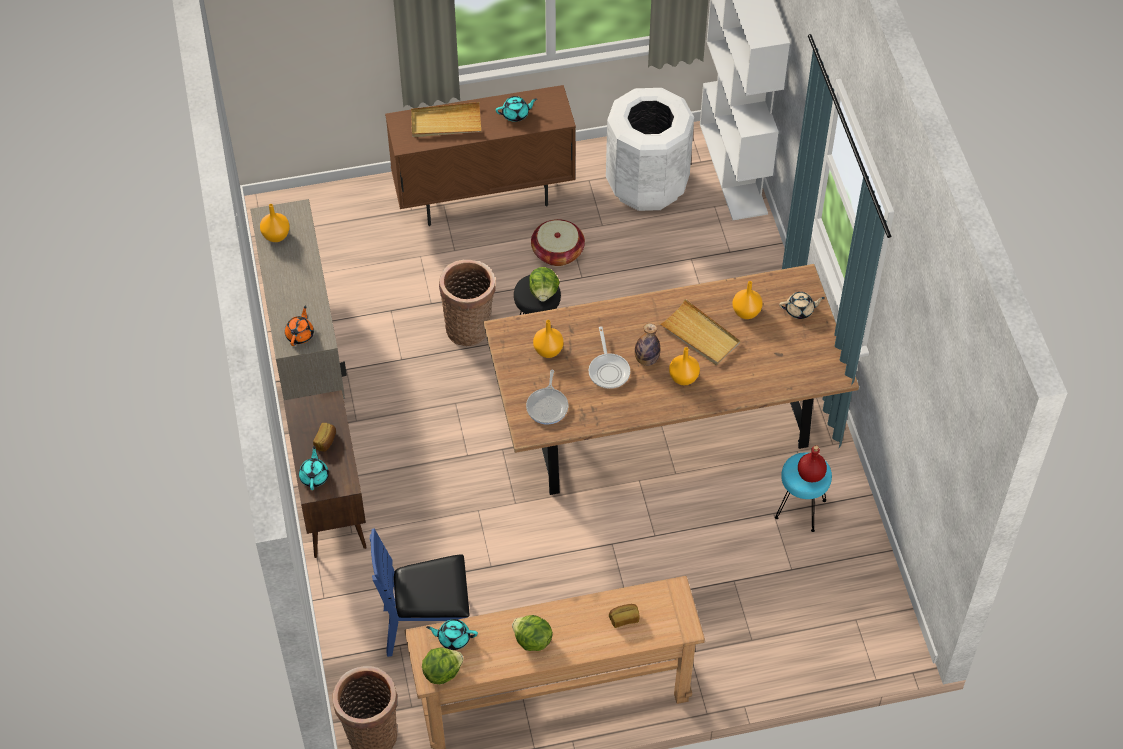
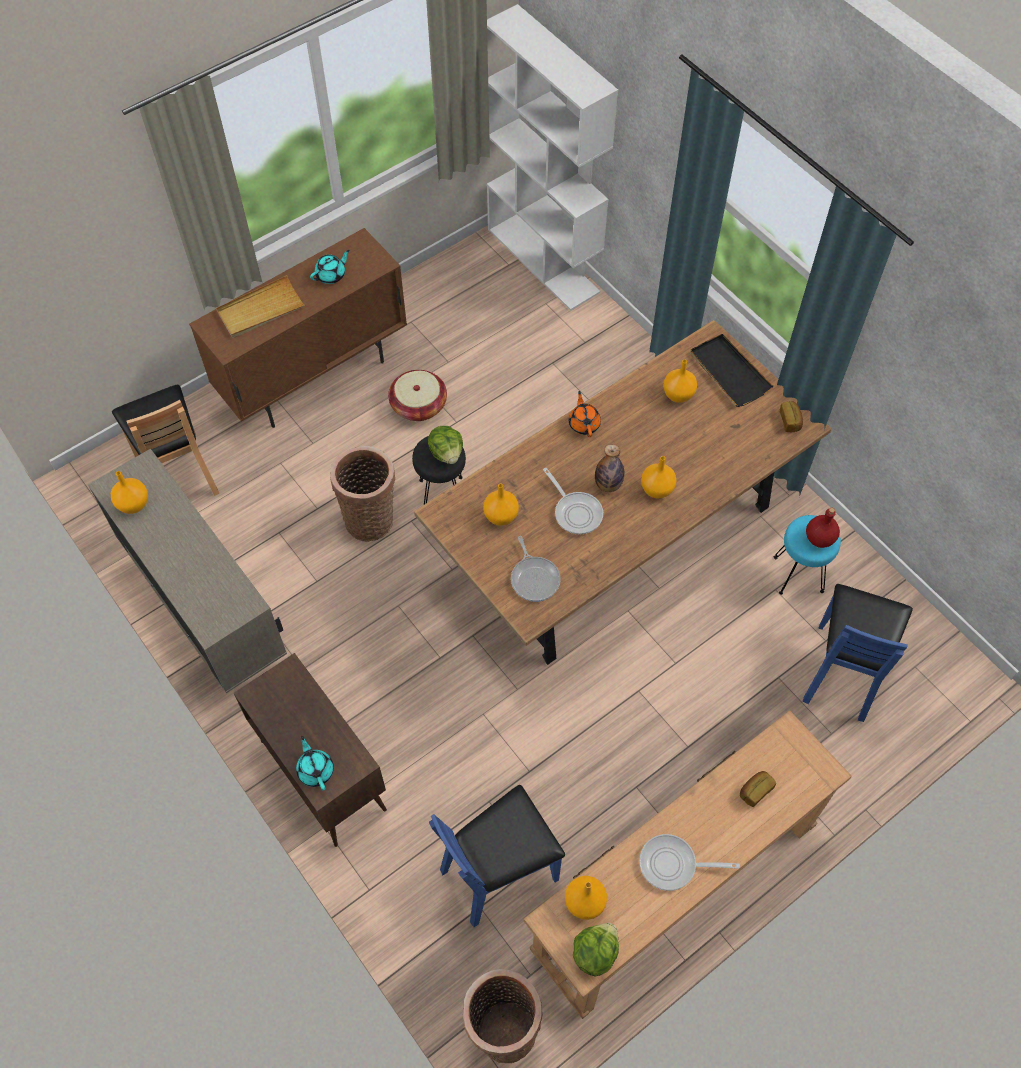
camera: 25 degrees left, 5 degrees up
(300, 334) = (219, 609): orange teapot -> orange teapot (584, 423)
(326, 441) = (308, 721): bread -> bread (790, 421)
(335, 234) = (178, 473): none -> brown chair
(453, 638) = (584, 903): turquoise teapot -> orange vase
(532, 641) = (673, 865): lettuce -> frying pan
(646, 185) = (469, 306): white trash can -> none
(700, 335) = (646, 437): beige tray -> none
(791, 598) = (843, 672): none -> blue chair
(800, 310) = (729, 372): beige teapot -> black tray

